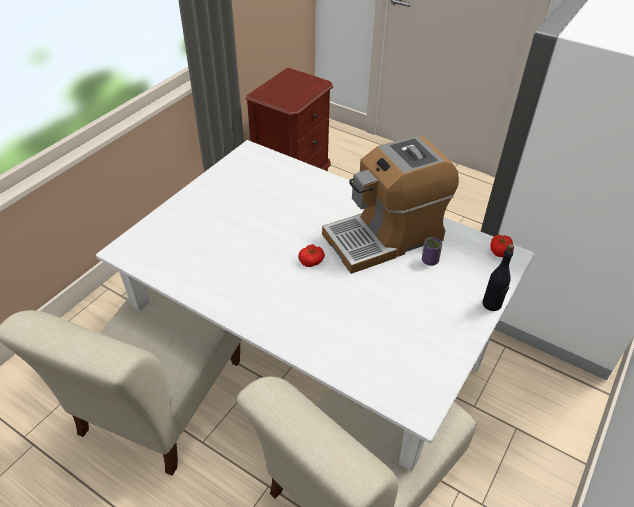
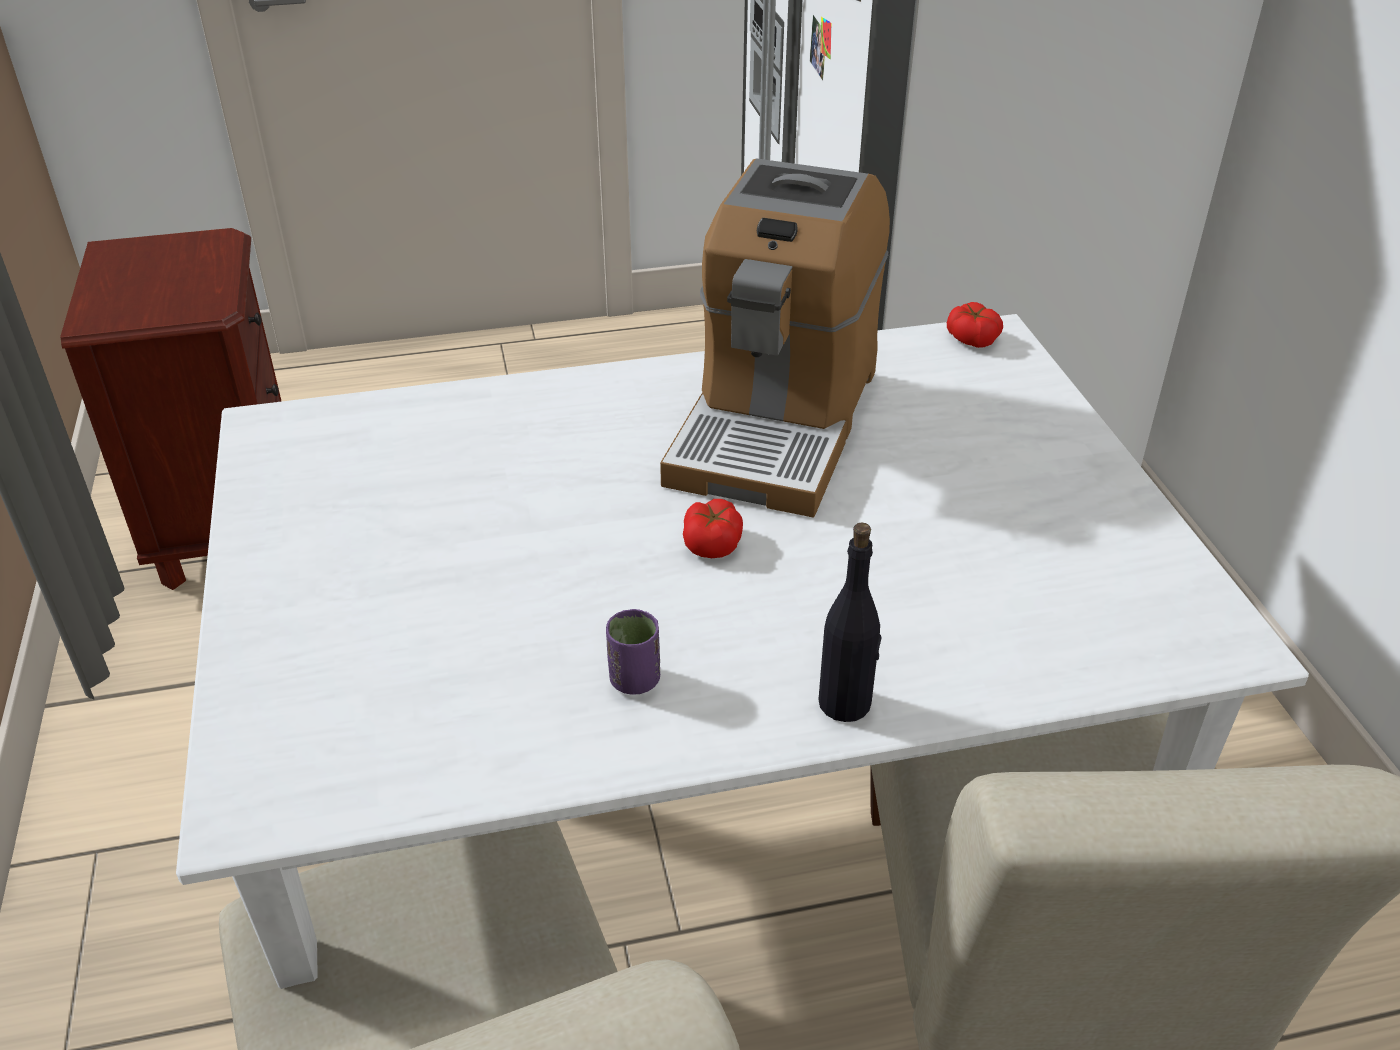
camera: 45 degrees left, 5 degrees down
(429, 261) = (901, 415): purple cup -> purple cup (634, 680)
(492, 304) = (1079, 420): black bottle -> black bottle (845, 703)

